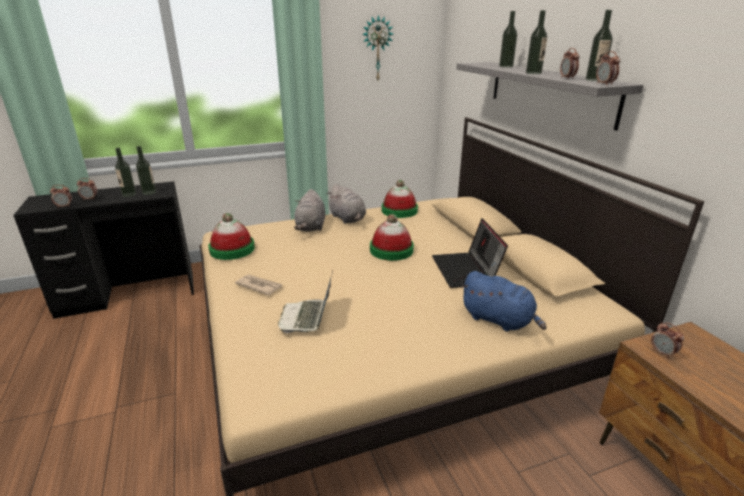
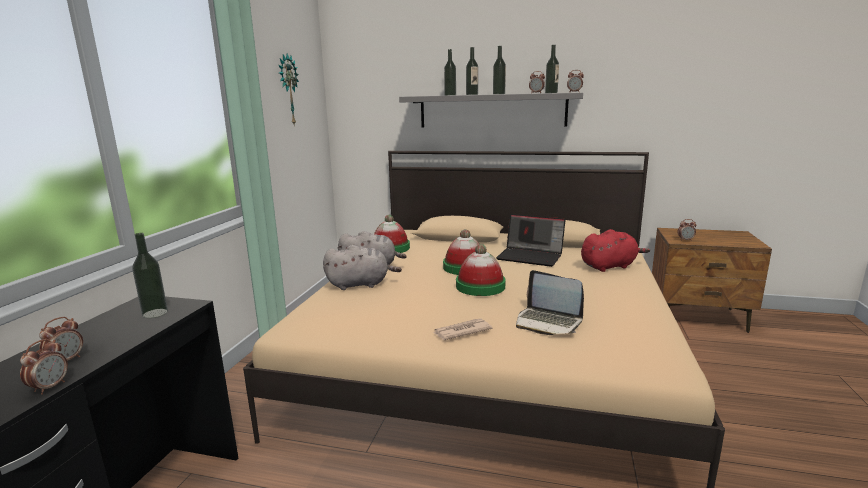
camera: 55 degrees left, 10 degrees down
(129, 194) = (126, 327): bottle -> bottle (472, 94)
(232, 249) = (353, 328): hat -> hat (480, 286)
(311, 227) = (360, 284): grey plush toy -> grey plush toy turned 45 degrees counterclockwise
(499, 320) = (609, 266): blue plush toy -> red plush toy

